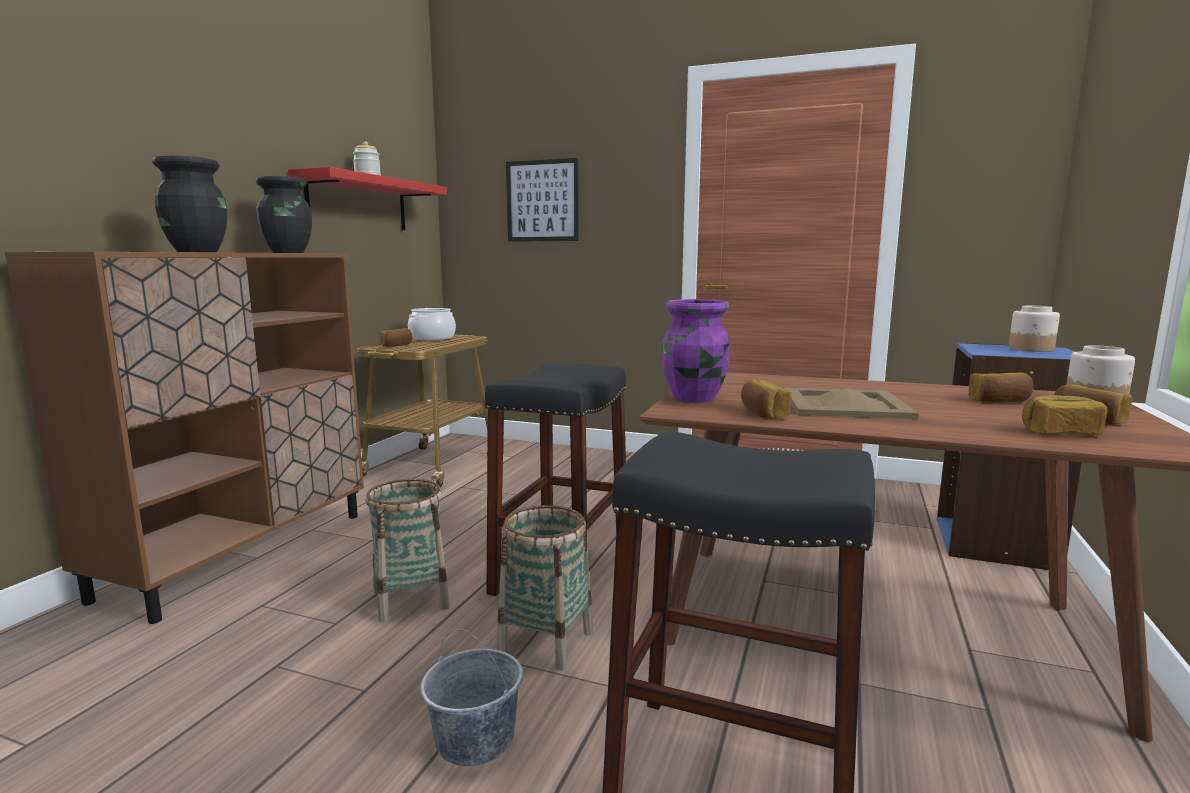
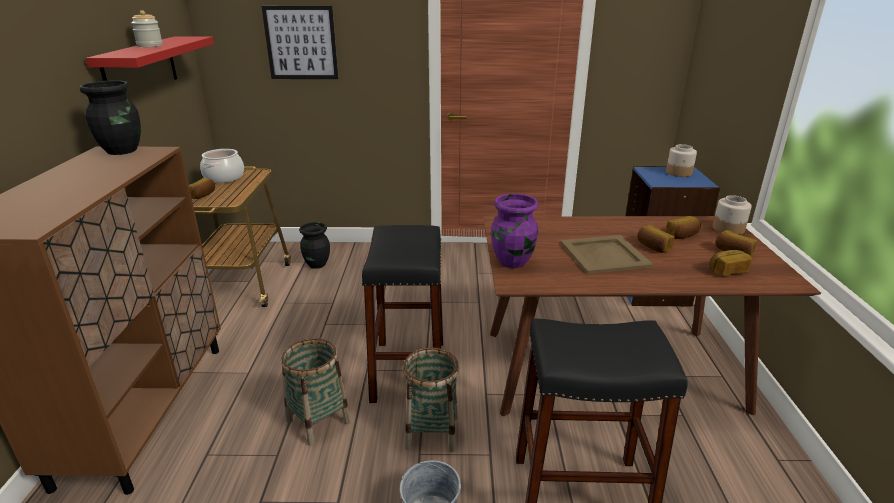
camera: 20 degrees left, 15 degrees up
(197, 252) = (81, 191): black vase -> black vase (317, 264)
(762, 414) = (566, 277): bread -> bread (653, 247)

